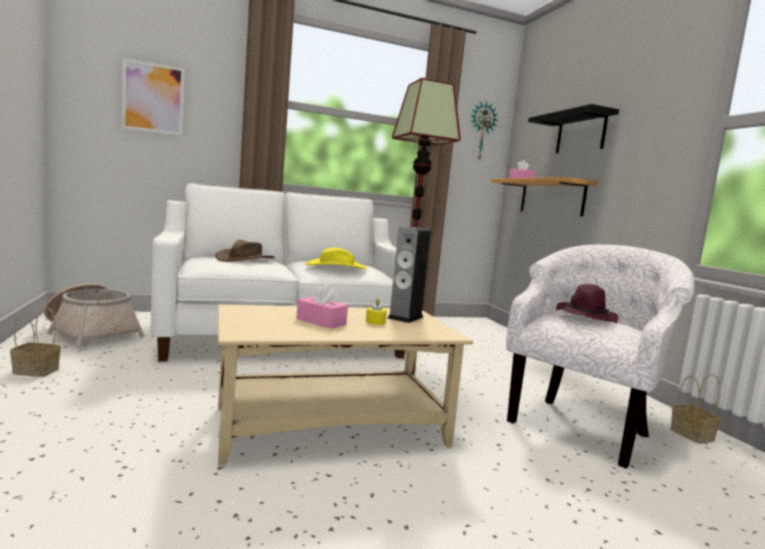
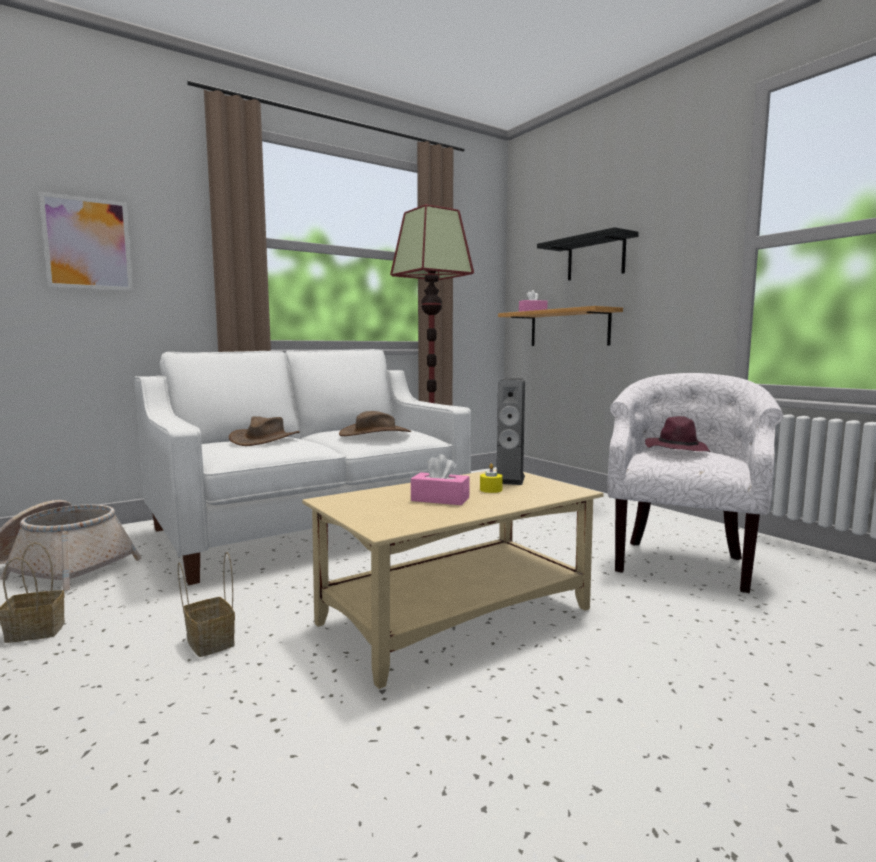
camera: 15 degrees left, 0 degrees up
(336, 267) = (375, 433): yellow hat -> brown hat
(481, 131) = (477, 260): wall clock -> none
(690, 434) = (770, 549): basket -> basket (209, 642)

